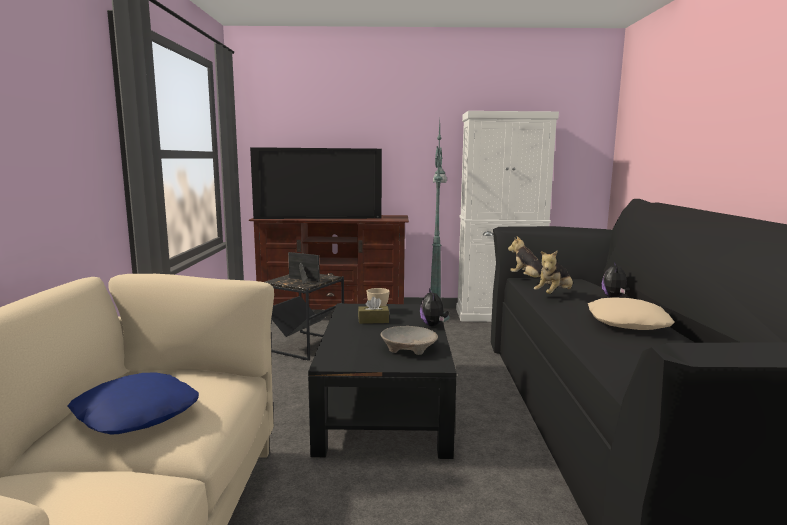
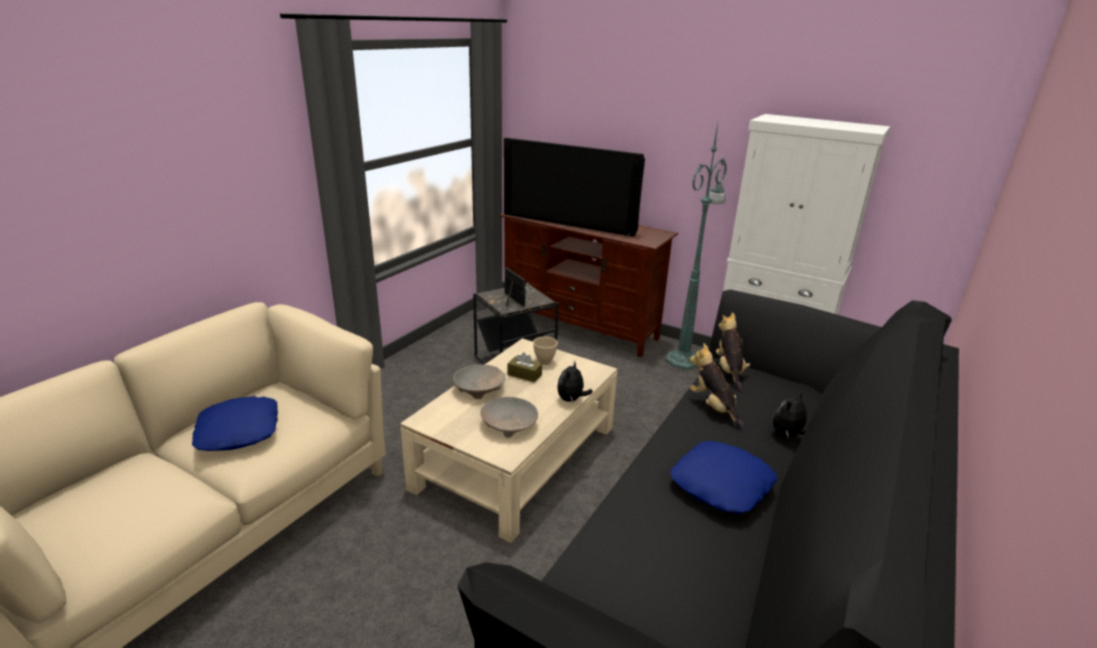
camera: 30 degrees right, 15 degrees up
(347, 335) = (478, 388): none -> beige bowl
(384, 403) = (516, 457): black coffee table -> beige coffee table
(554, 295) = (713, 408): plush toy -> plush toy turned 75 degrees clockwise
(626, 322) = (720, 484): beige pillow -> blue pillow

